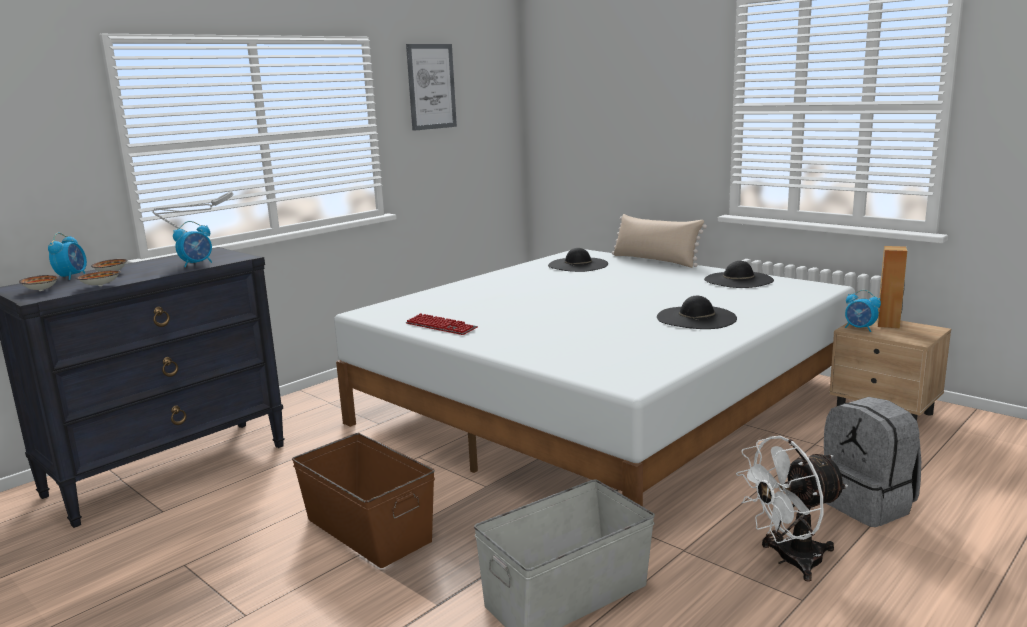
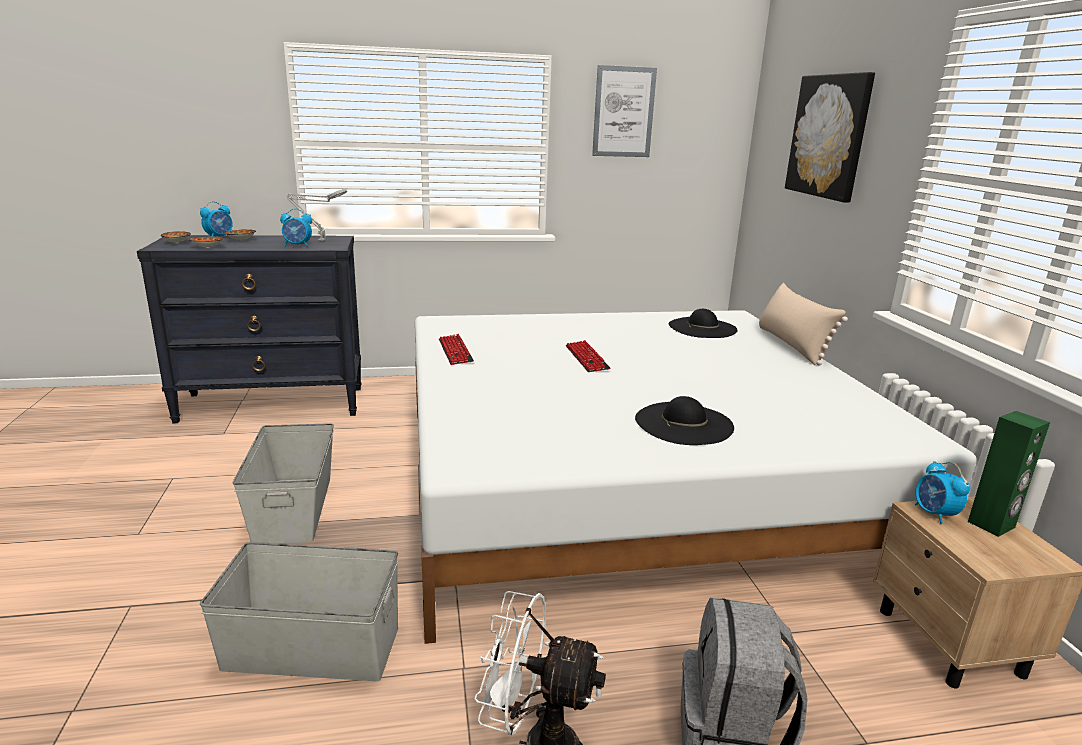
camera: 35 degrees right, 5 degrees up
(368, 530) = (292, 509): brown storage box -> grey storage box
(549, 303) = (586, 358): none -> keyboard
(625, 91) = (829, 136): none -> picture
(738, 280) = (835, 396): black hat -> none
(888, 324) = (992, 525): brown speaker -> green speaker

